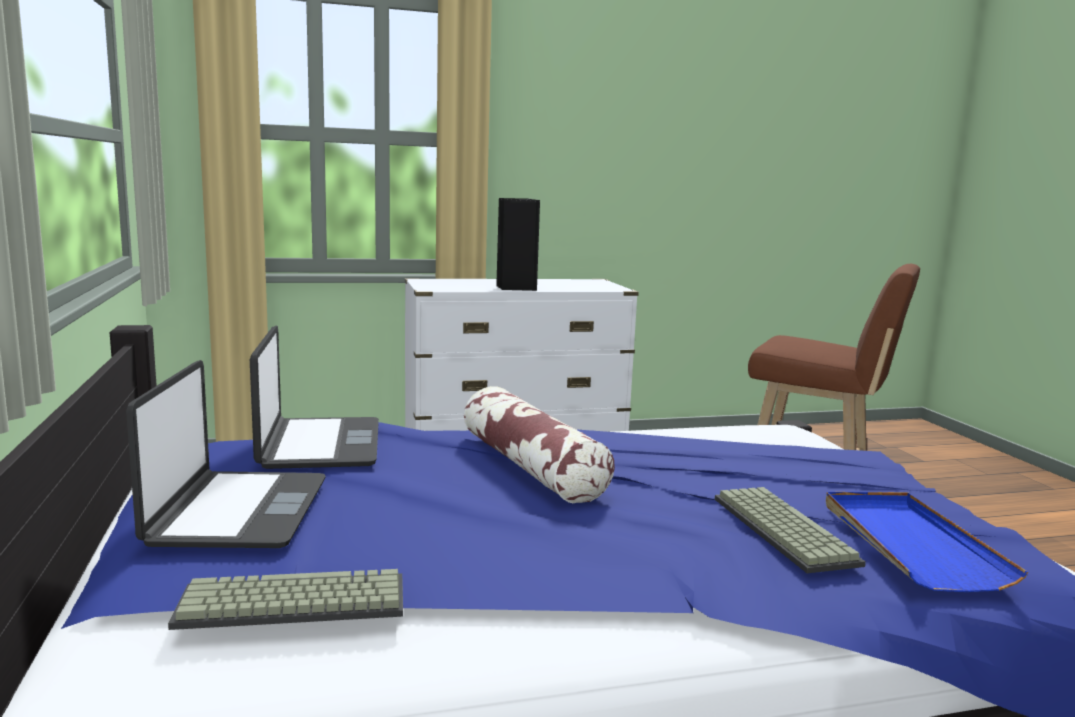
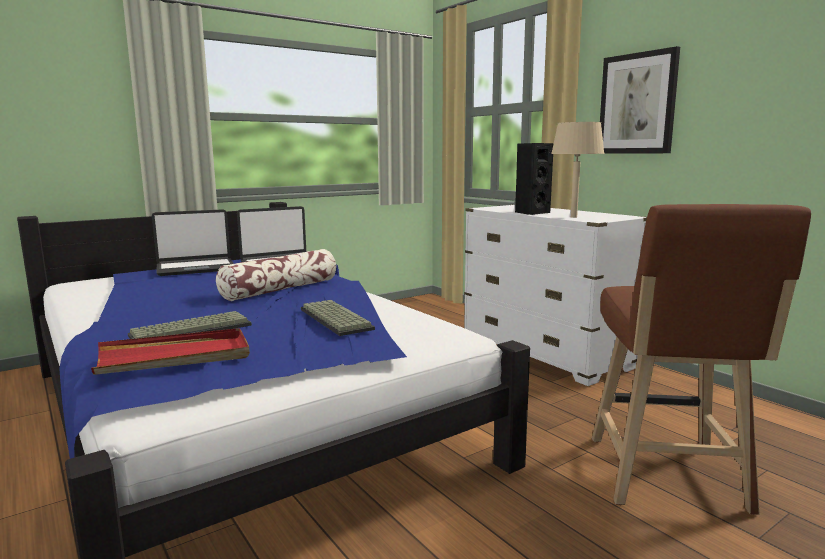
camera: 70 degrees right, 0 degrees up
(290, 605) = (111, 283): keyboard -> keyboard (333, 319)
(555, 153) = (637, 104): none -> picture
(579, 288) = (574, 217): none -> beige table lamp
(909, 543) = (175, 357): blue tray -> red tray

